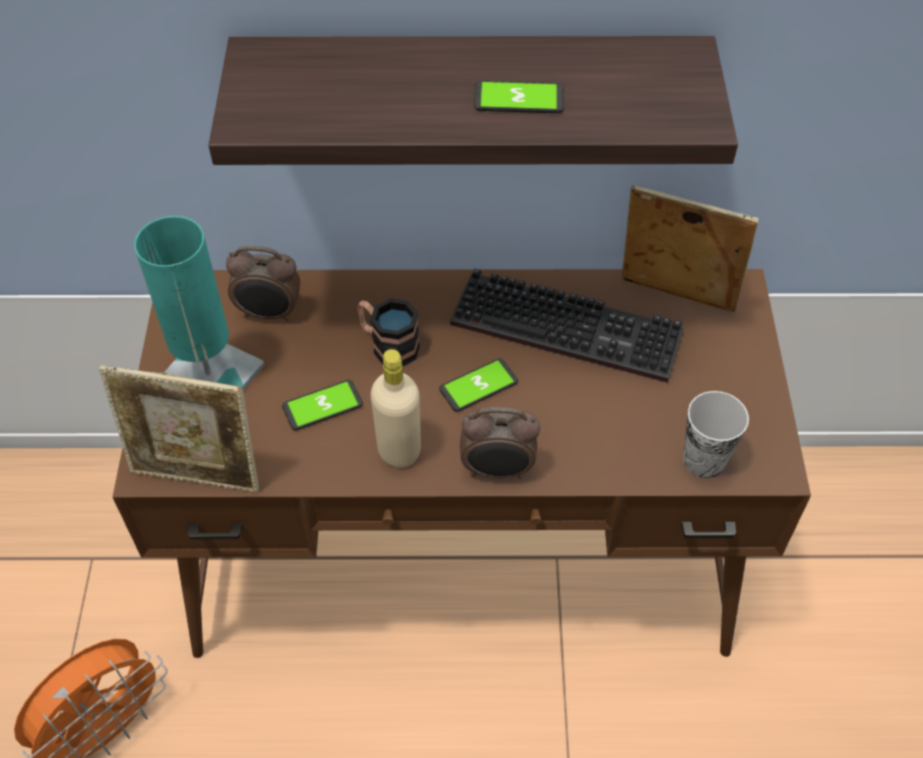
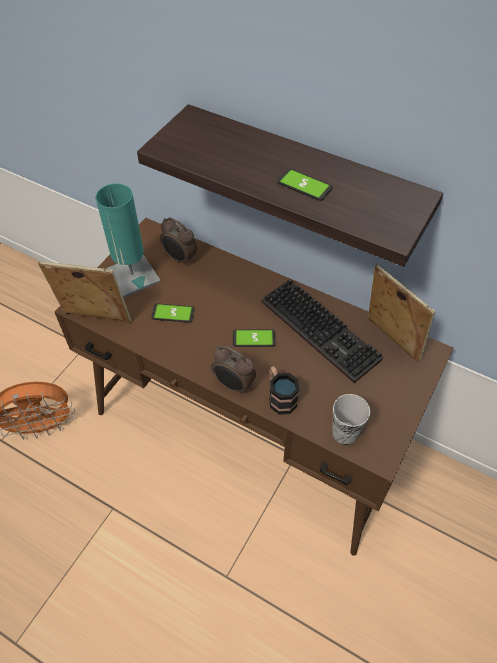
camera: 30 degrees right, 0 degrees up
(198, 475) = (95, 319): picture frame -> picture frame turned 150 degrees clockwise
(388, 344) = (224, 298): mug -> mug (280, 397)
(399, 450) = (193, 352): beige bottle -> none

